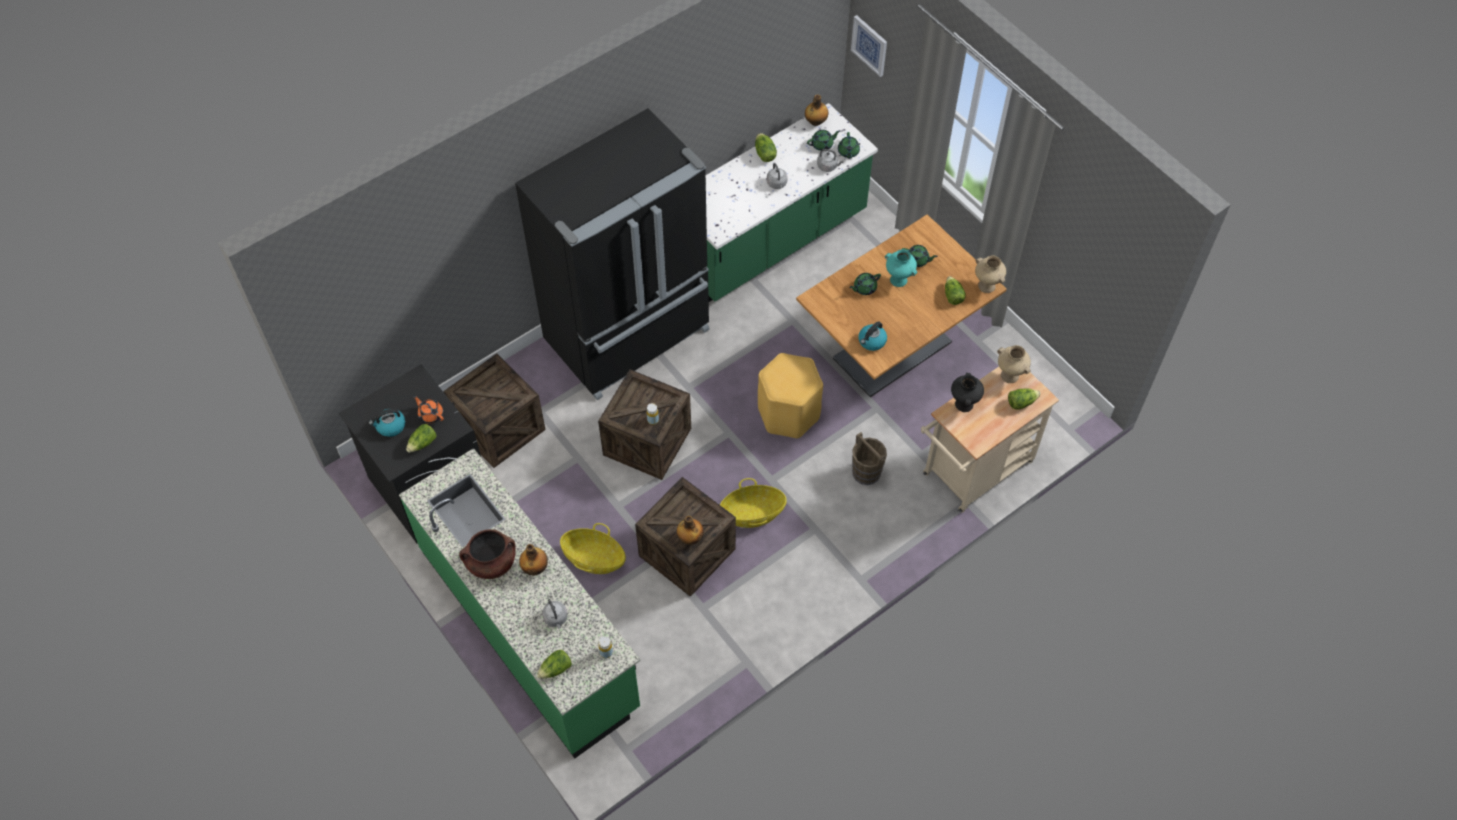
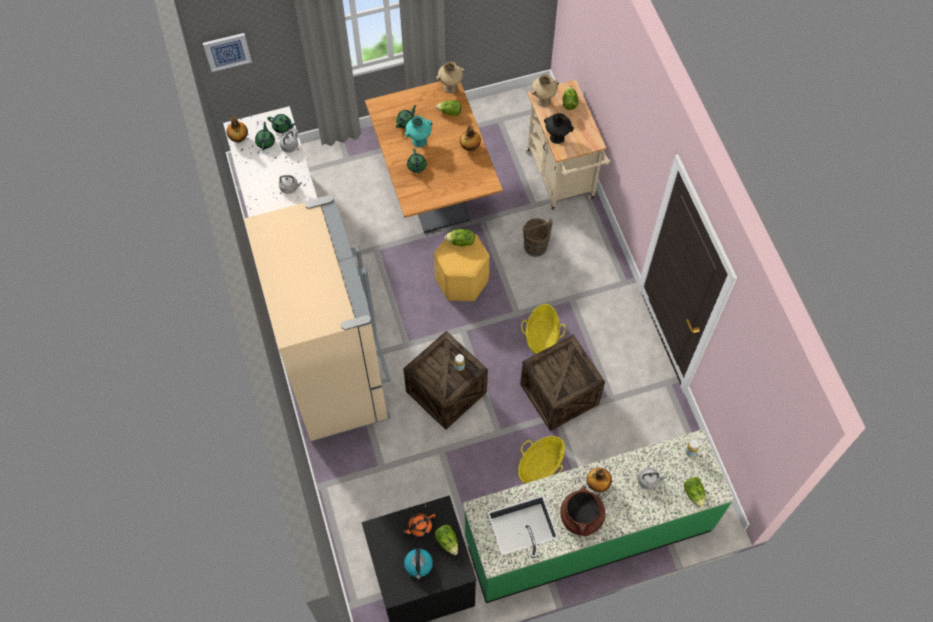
camera: 70 degrees left, 5 degrees up
(499, 428) = (385, 505): crate -> none
(629, 336) = (337, 373): black fridge -> beige fridge
(690, 538) = (579, 373): bottle -> bottle (469, 147)
(764, 154) = (254, 186): lettuce -> lettuce (460, 242)
(871, 341) = (469, 179): kettle -> none

